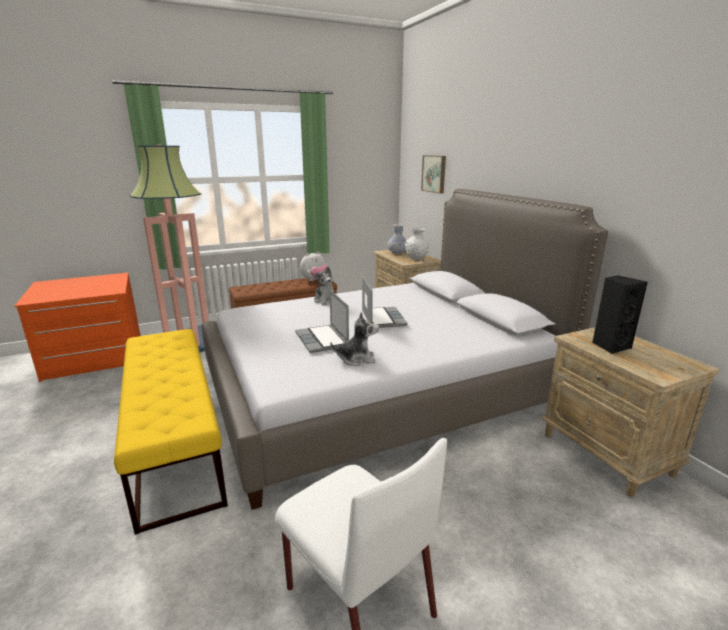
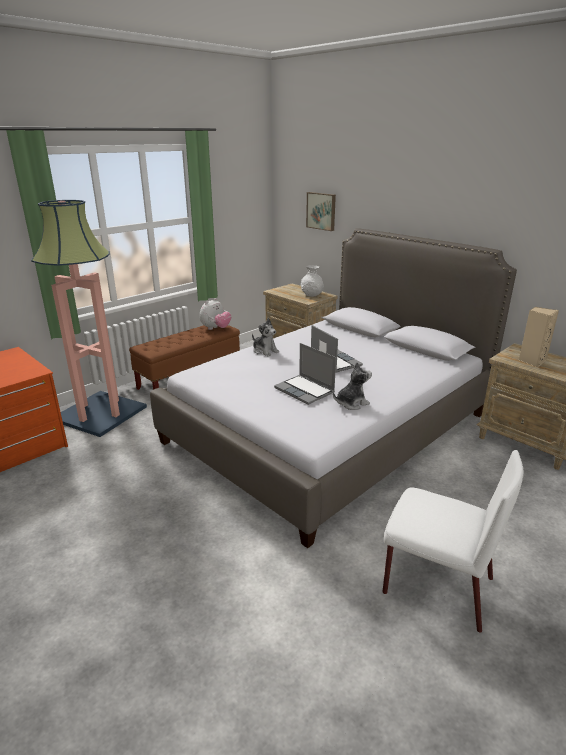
camera: 20 degrees left, 5 degrees up
(175, 440) = (184, 510): yellow bench -> none
(397, 252) = (287, 290): vase -> none
(610, 346) = (531, 361): black speaker -> beige speaker

